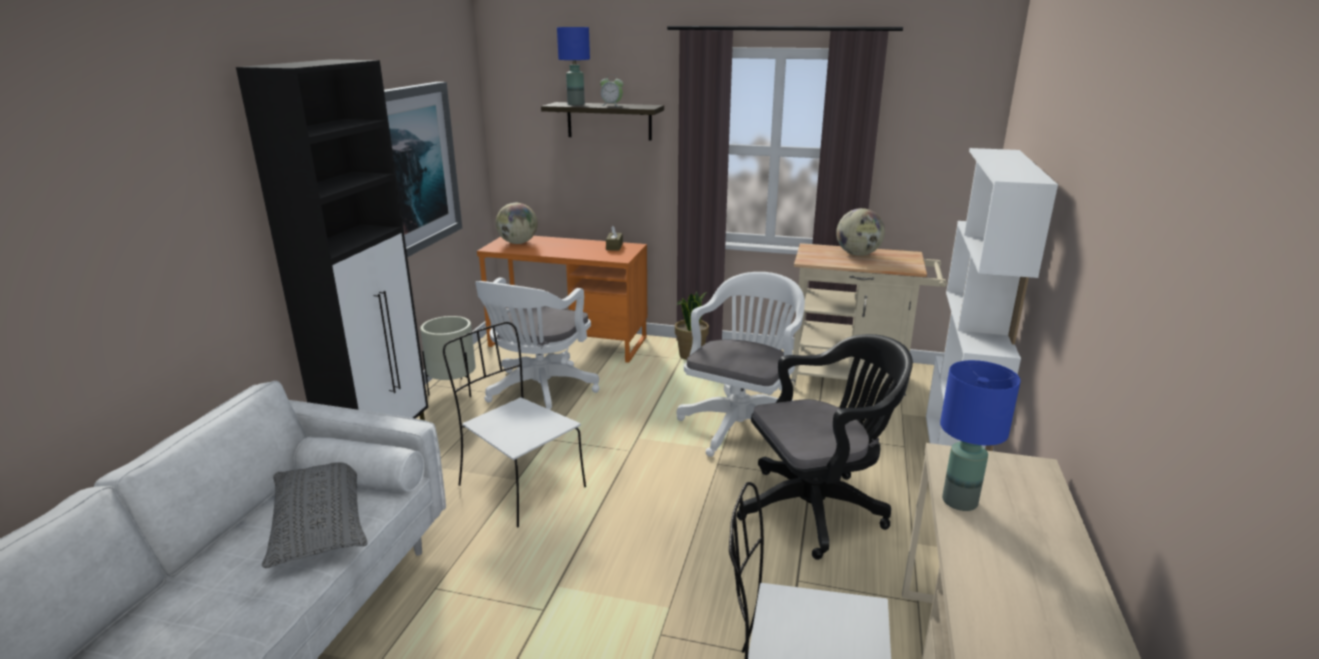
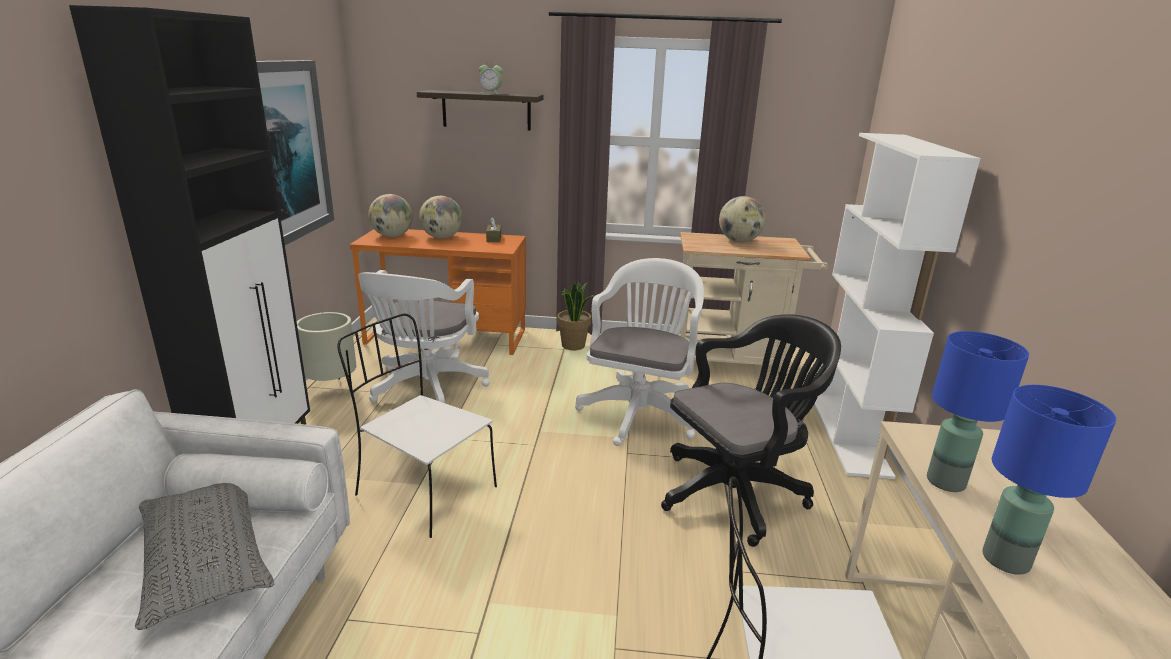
camera: 10 degrees left, 0 degrees up
(564, 245) = (442, 237): none -> globe
(575, 104) = (452, 91): blue table lamp -> blue table lamp (1005, 561)

